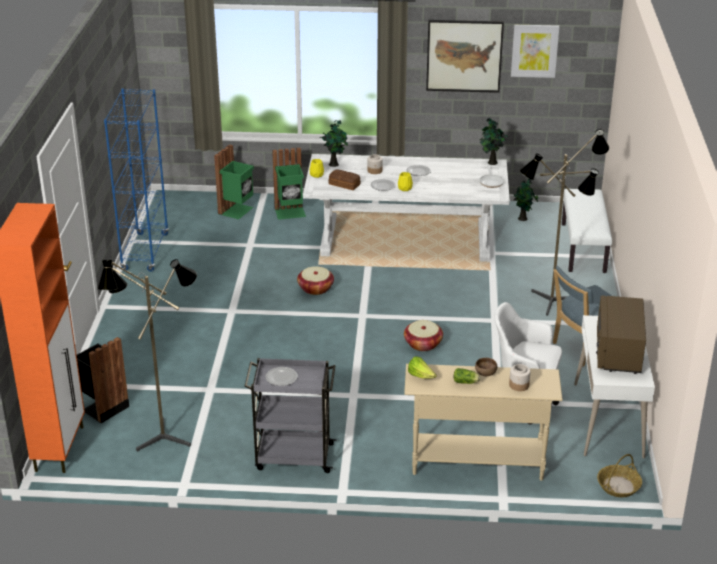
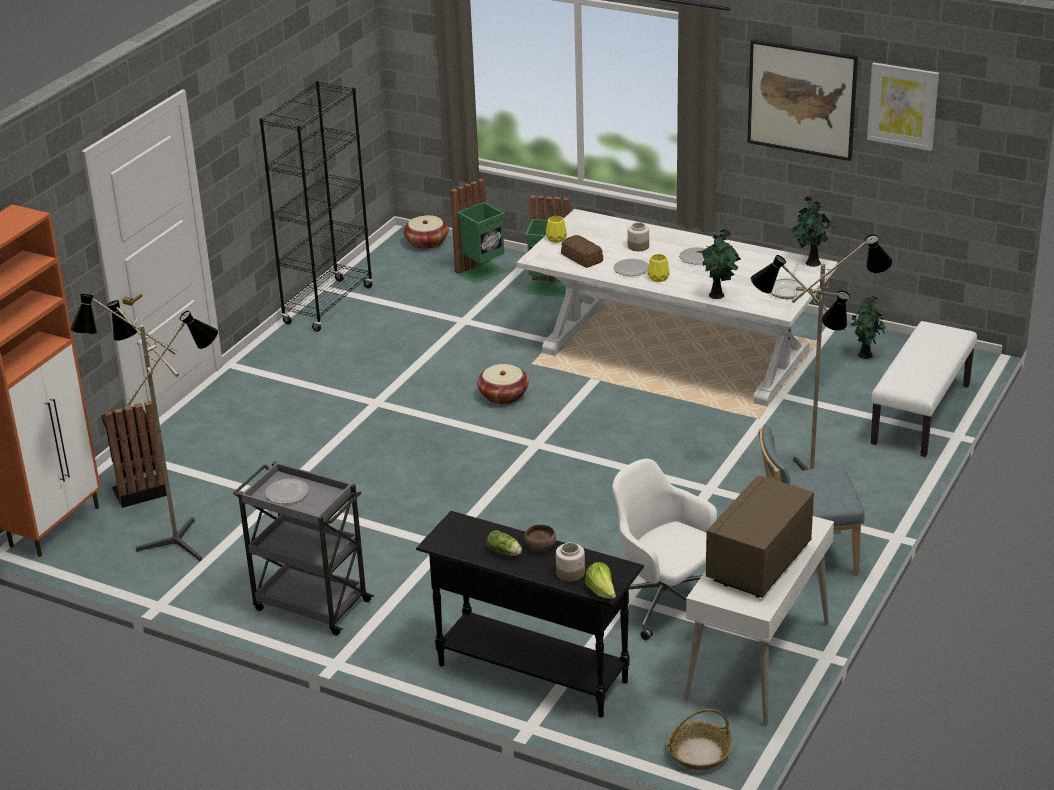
camera: 25 degrees right, 0 degrees up
(145, 252) = (328, 305): blue bookcase -> black bookcase
(334, 164) = (592, 228): potted plant -> potted plant (718, 295)
(421, 376) = (454, 531): lettuce -> lettuce (602, 592)
(423, 344) = (586, 499): basket -> basket (427, 242)
(476, 463) = (532, 672): beige console table -> black console table

